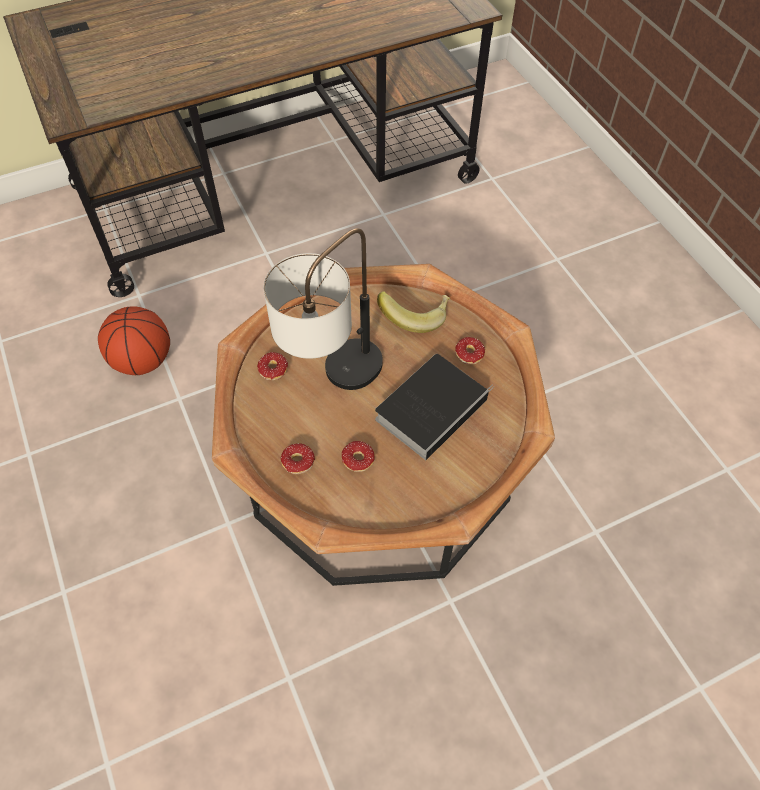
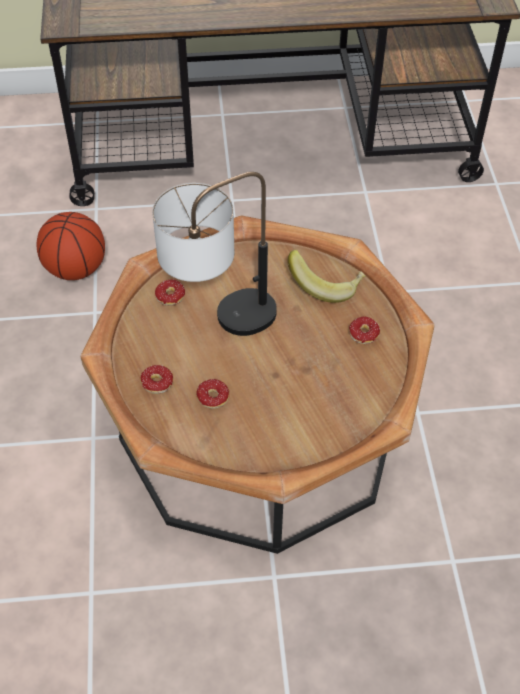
camera: 20 degrees right, 5 degrees down
(432, 407) = (305, 372): book -> none

